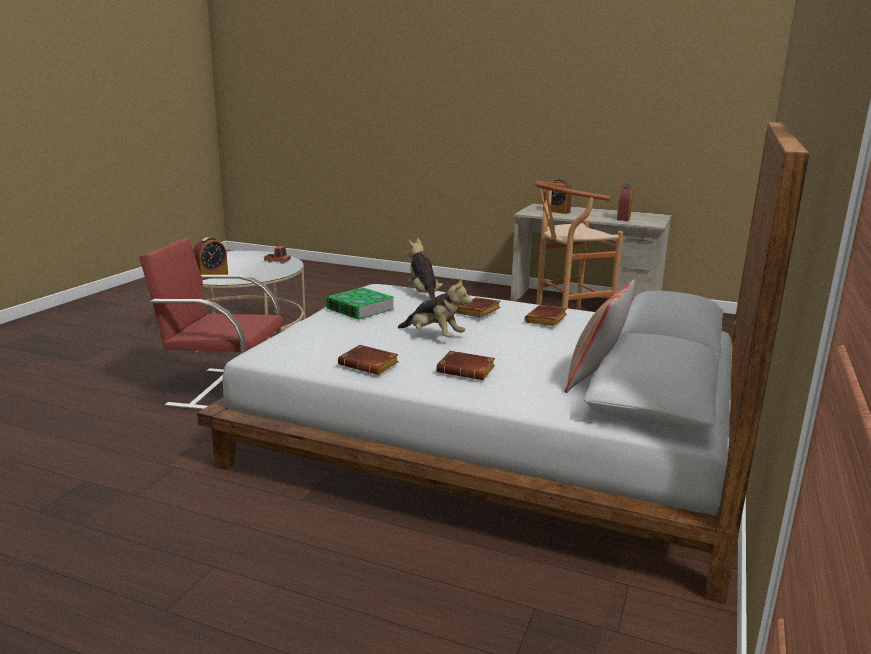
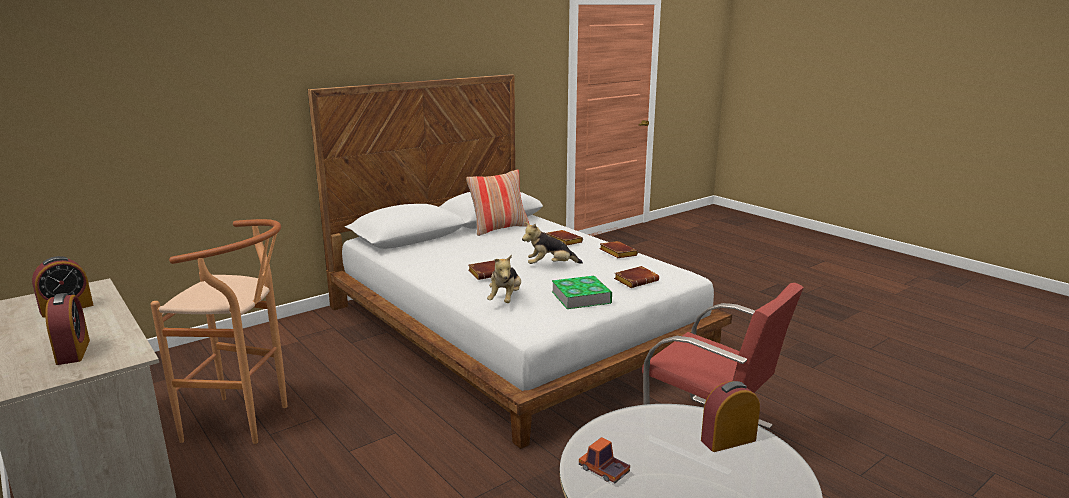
camera: 150 degrees left, 0 degrees up
(434, 336) = (550, 266): plush toy -> plush toy turned 75 degrees counterclockwise
(546, 320) = (451, 260): brown book -> brown book (636, 280)

